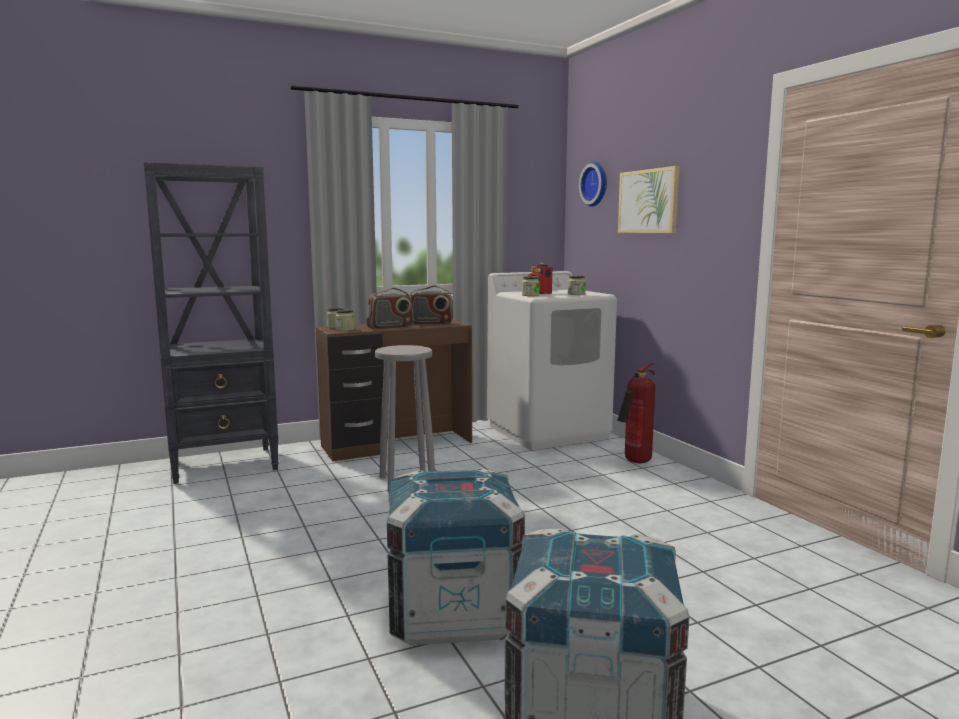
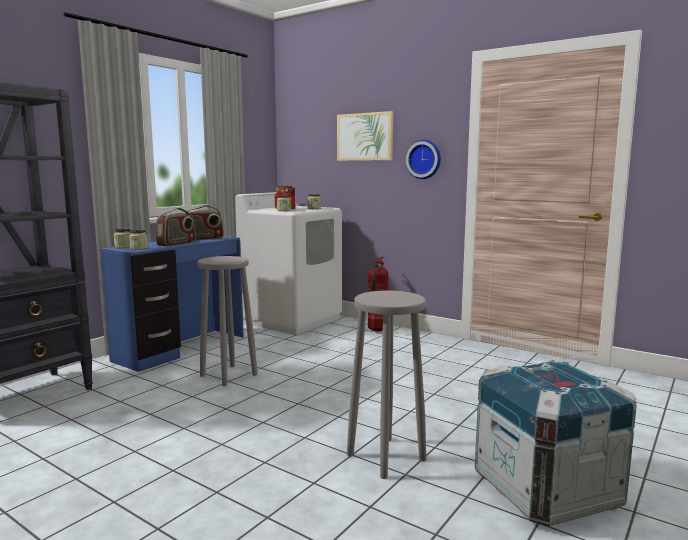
camera: 30 degrees left, 0 degrees up
(398, 445) = (182, 349): brown desk -> blue desk
(453, 612) = (387, 457): crate -> grey stool
(596, 184) = (310, 123): wall clock -> wall clock (424, 159)

